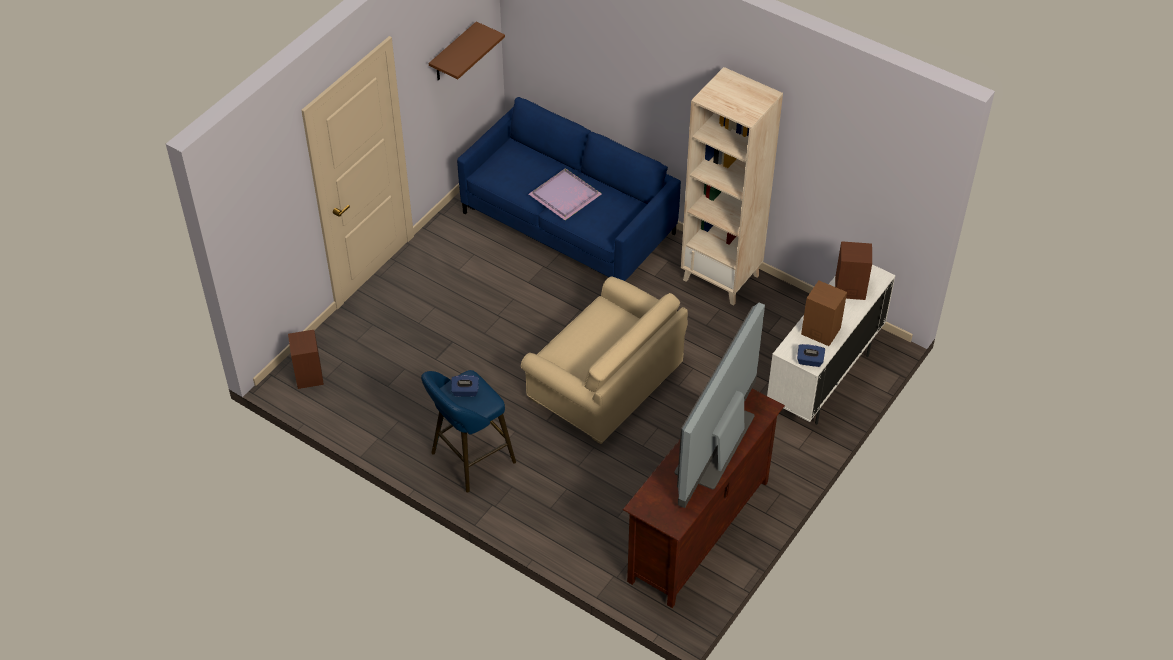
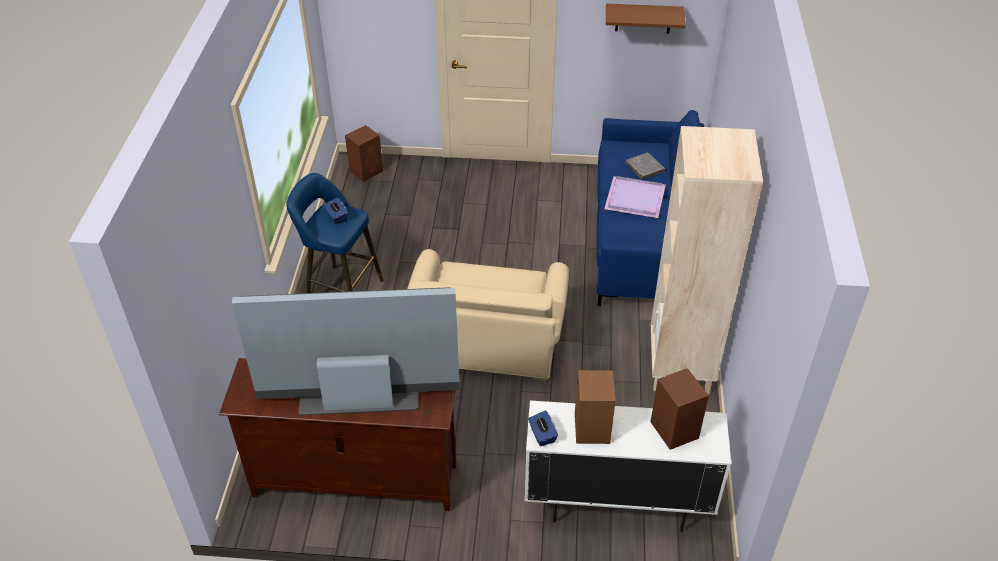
camera: 60 degrees right, 5 degrees down
(531, 170) = (644, 168): none -> grey book

